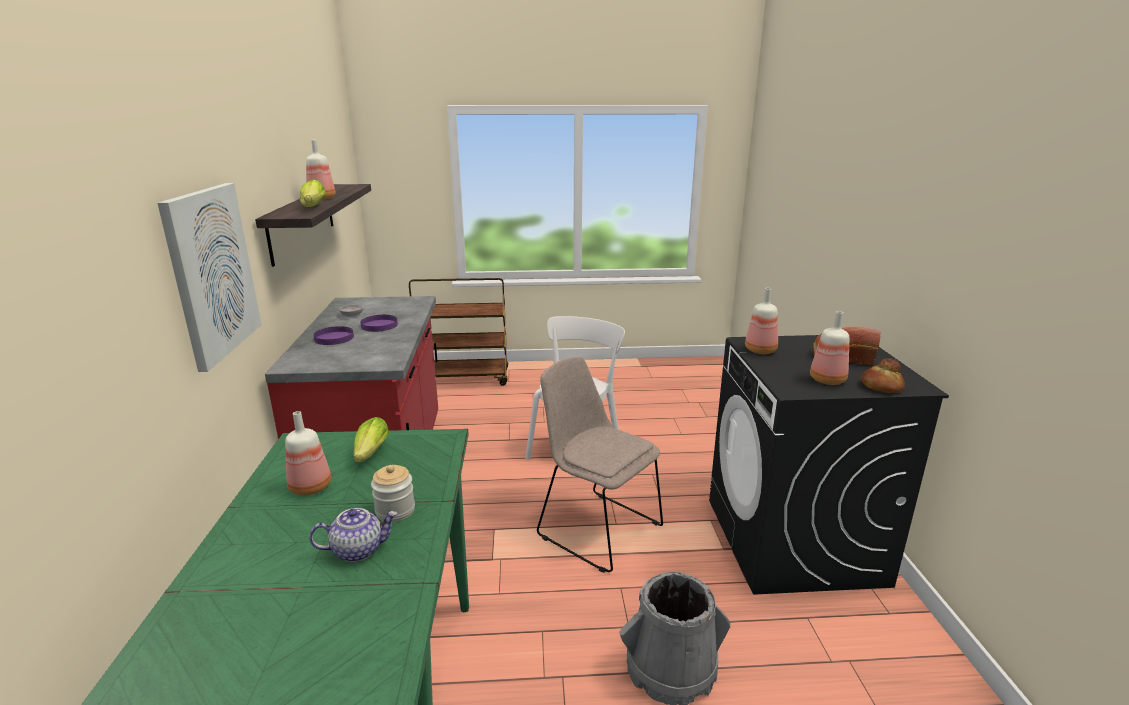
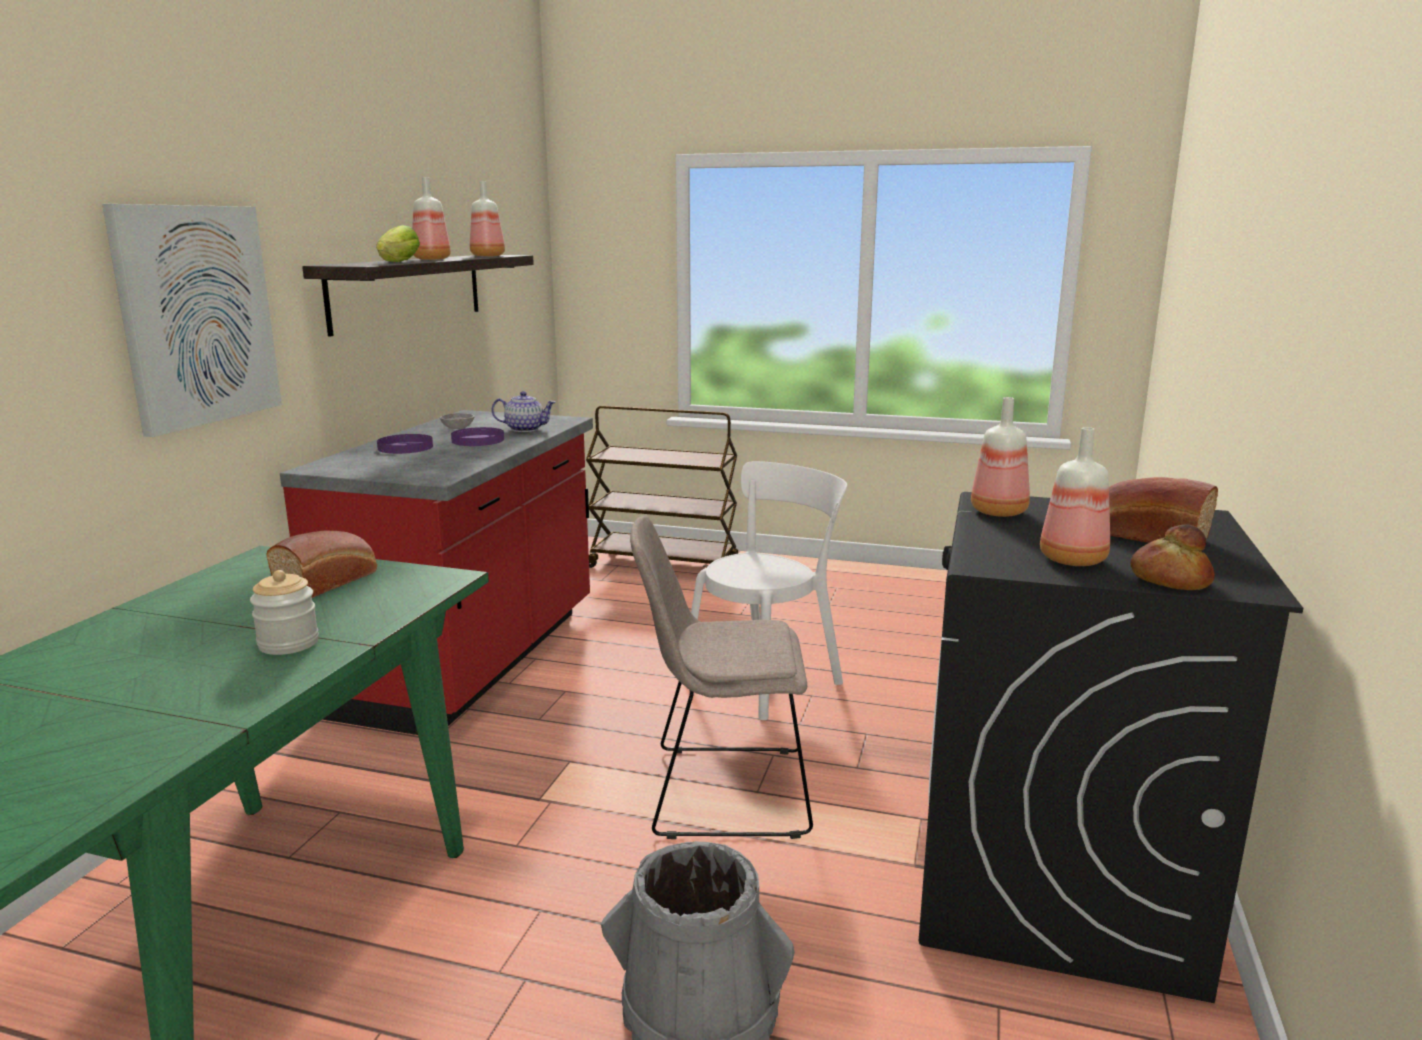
camera: 20 degrees right, 5 degrees down
(312, 487) = (224, 603): bottle -> bottle (489, 256)
(358, 550) = (196, 675): teapot -> teapot (525, 429)
(369, 455) = (329, 582): lettuce -> bread
(596, 528) = (722, 791): beige chair -> beige chair turned 60 degrees counterclockwise

